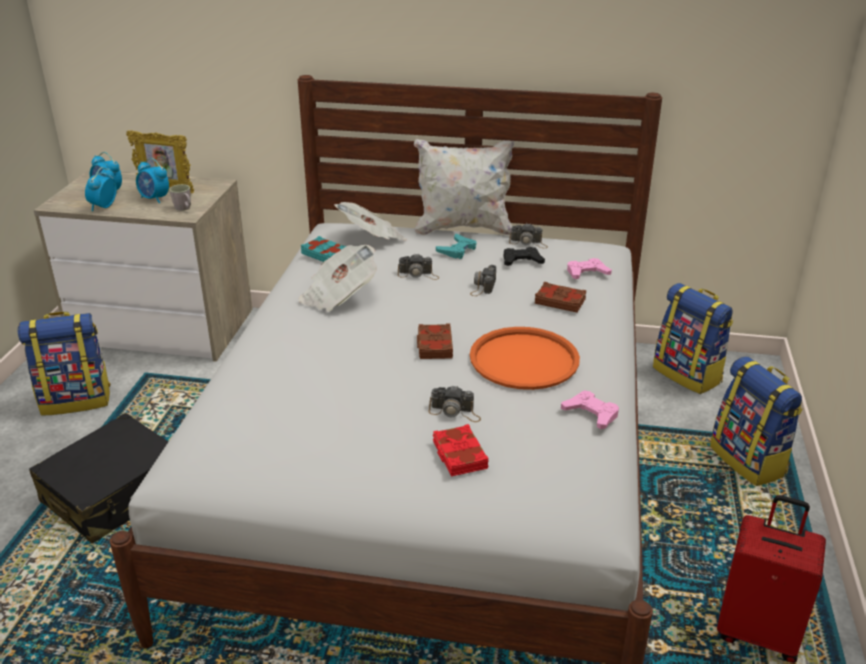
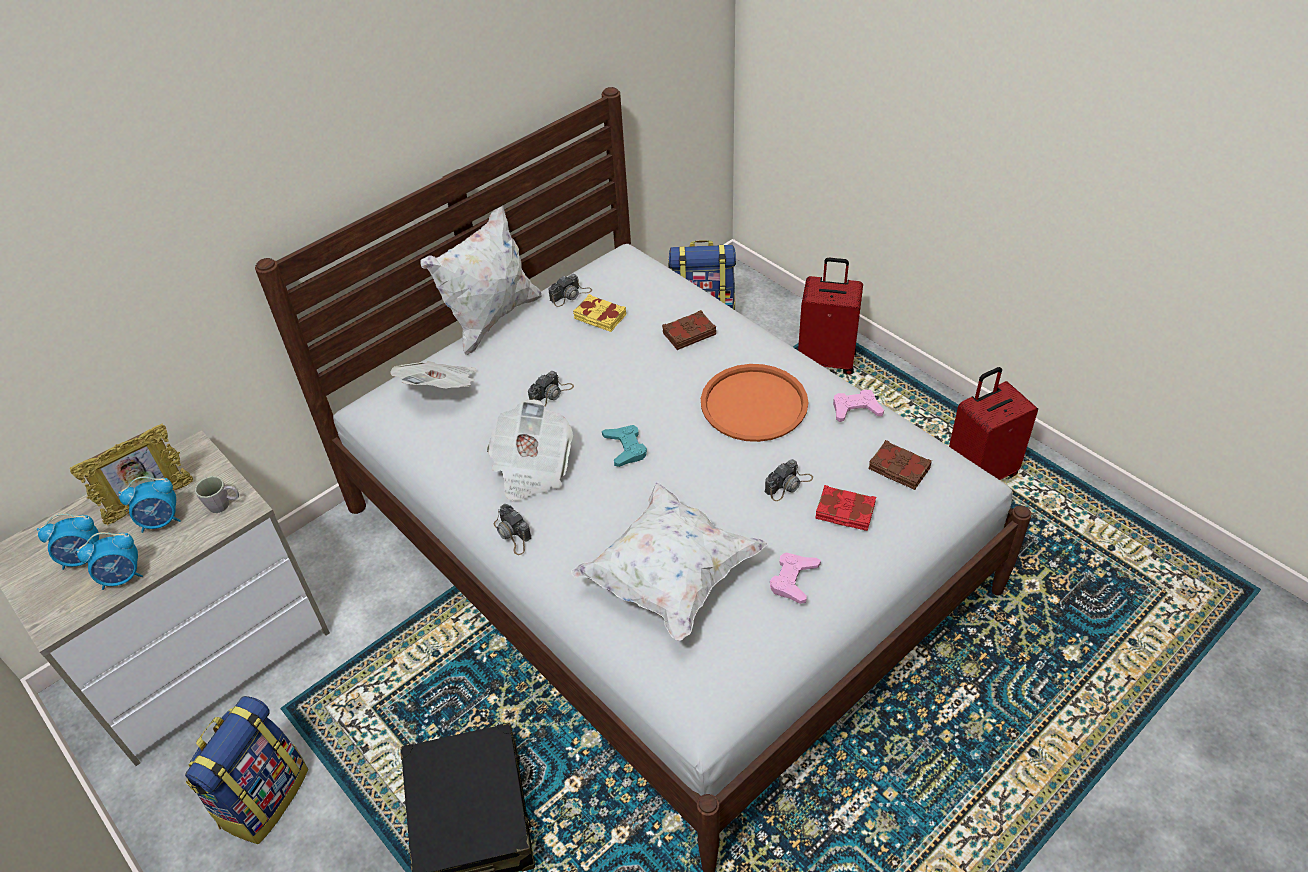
camera: 50 degrees left, 15 degrees up
(103, 207) = (123, 577): alarm clock -> alarm clock turned 75 degrees counterclockwise
(293, 395) = (670, 578): none -> white pillow
(325, 254) = (435, 438): turquoise book -> none
(434, 346) = (682, 446): brown book -> brown book (898, 469)
(457, 250) = (534, 345): turquoise game controller -> turquoise game controller (625, 448)
(483, 286) = (617, 364): camera -> camera (513, 534)
(521, 261) = (599, 317): black game controller -> yellow book
(587, 273) = (660, 292): pink game controller -> pink game controller (793, 580)
(749, 461) = (827, 359): backpack -> red suitcase

